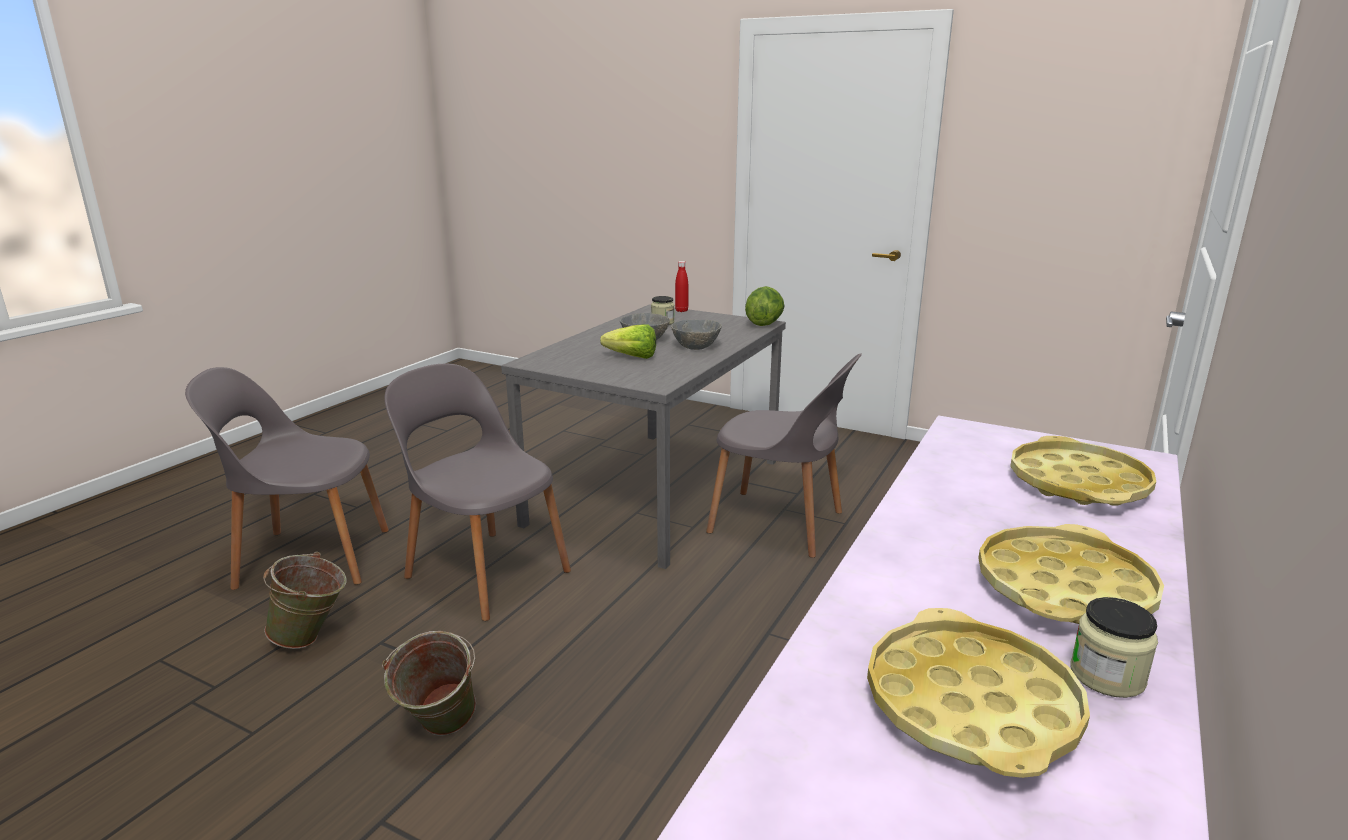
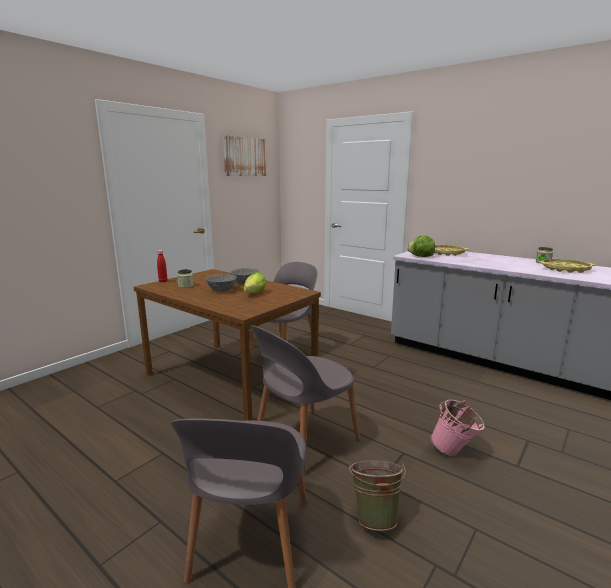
camera: 80 degrees left, 5 degrees down
(439, 733) = (455, 451): green bucket -> pink bucket
(656, 490) = (228, 379): grey dining table -> brown dining table
(764, 324) = (214, 271): lettuce -> lettuce (421, 256)
(1063, 588) = (508, 260): yellow tray -> none
(1066, 99) = (245, 156): none -> picture

